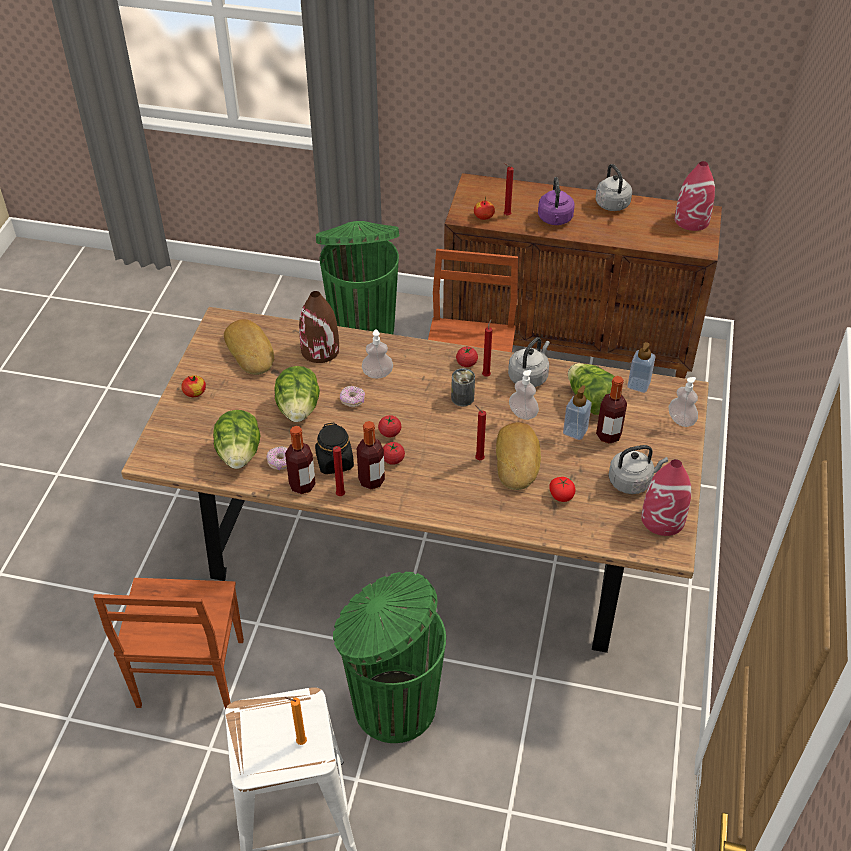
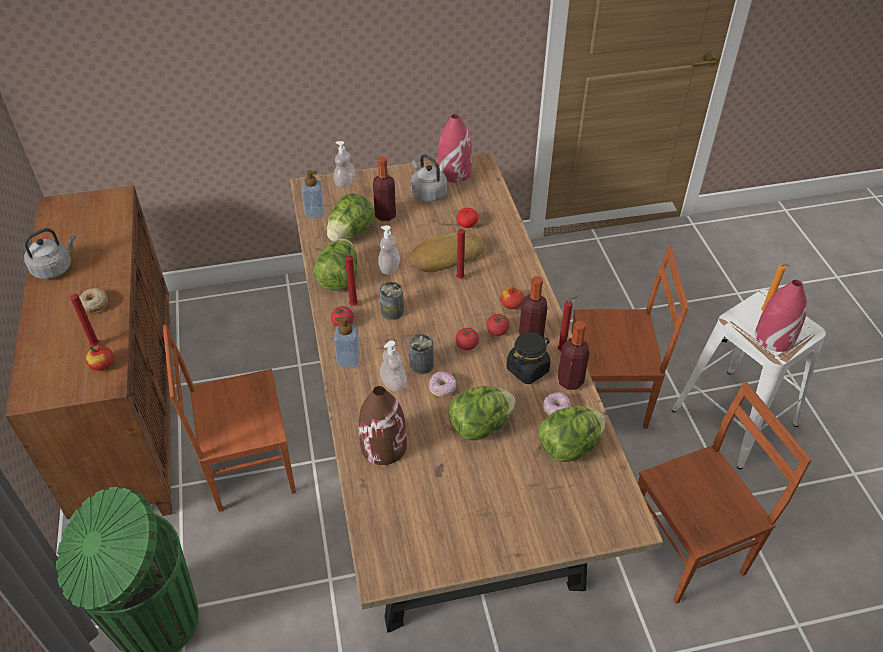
camera: 115 degrees left, 0 degrees up
(194, 392) = (513, 533): apple -> apple (511, 304)
(251, 351) = (418, 511): bread -> none
(387, 396) = (421, 365): none -> can
(392, 704) = (608, 398): green trash can -> brown chair
(529, 376) = (339, 277): grey kettle -> lettuce
(555, 219) = (94, 304): purple kettle -> donut
(575, 431) = (392, 234): soap dispenser -> soap dispenser (348, 359)
(692, 220) = (69, 211): red vase -> red vase (774, 337)

